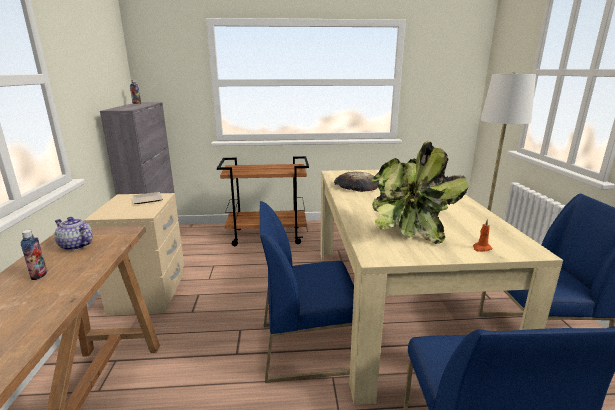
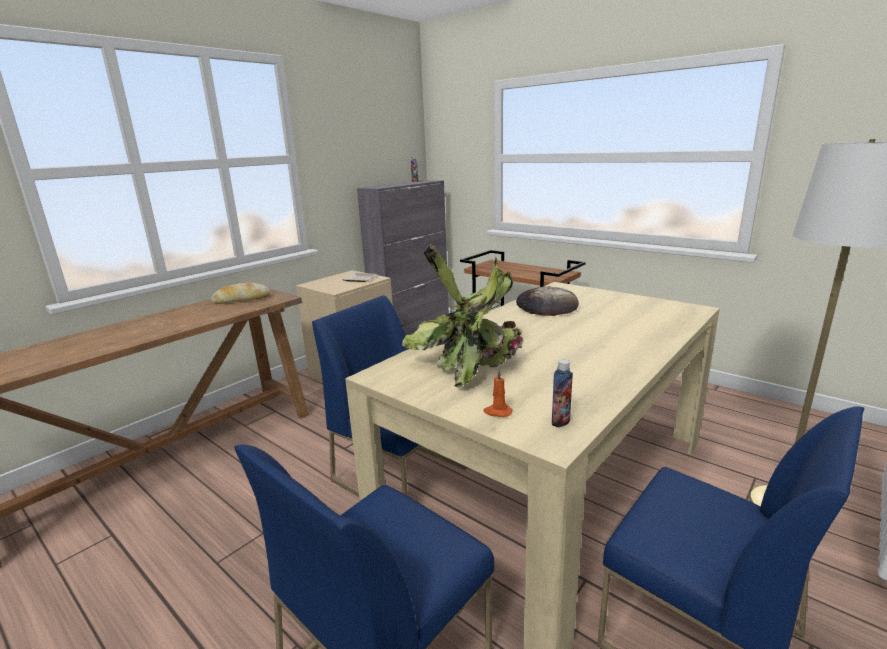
camera: 45 degrees right, 0 degrees up
(39, 275) = (194, 312): bottle -> bottle (560, 421)
(76, 246) = (242, 300): teapot -> bread

